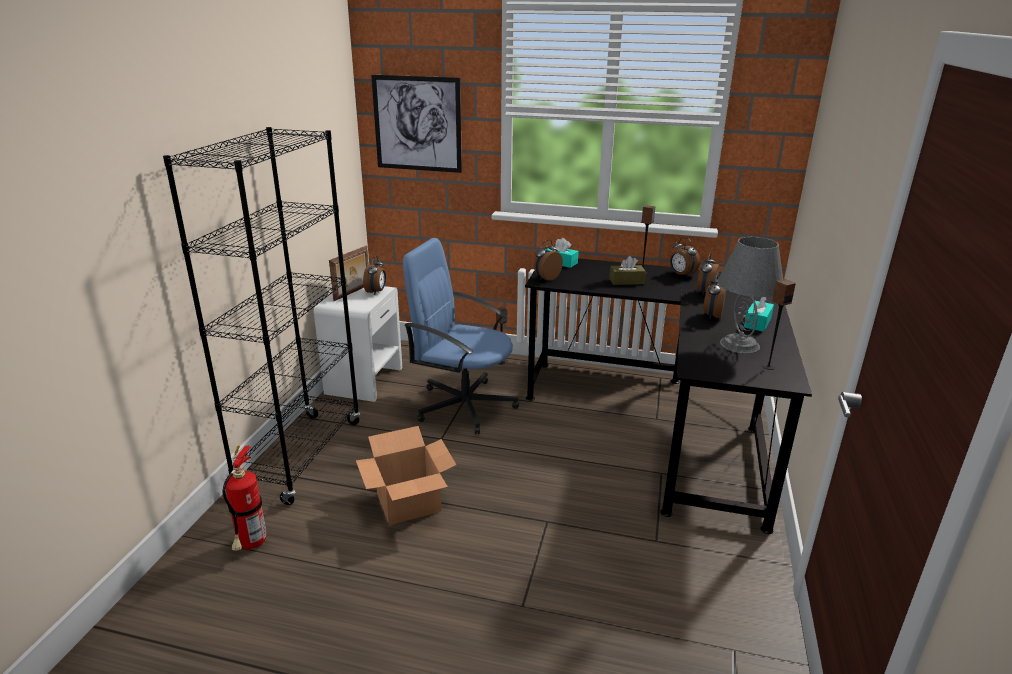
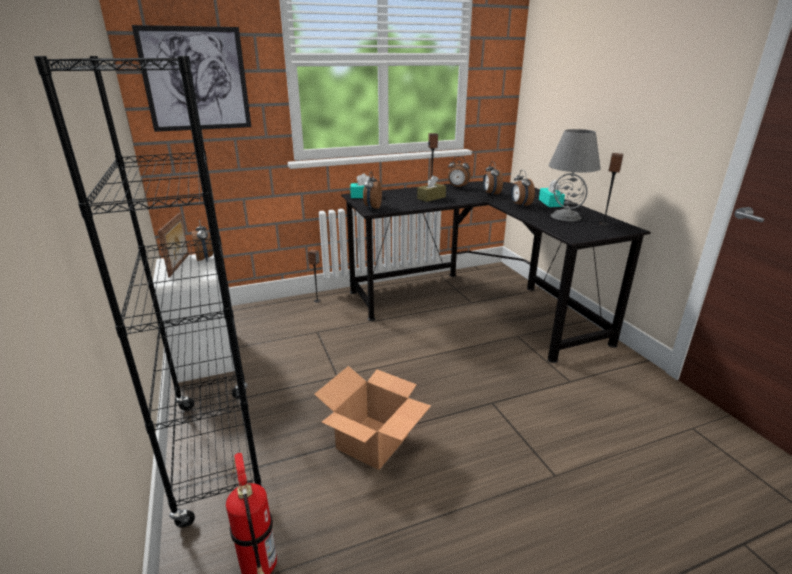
camera: 35 degrees left, 0 degrees up
(464, 405) = (325, 343): blue office chair -> none

